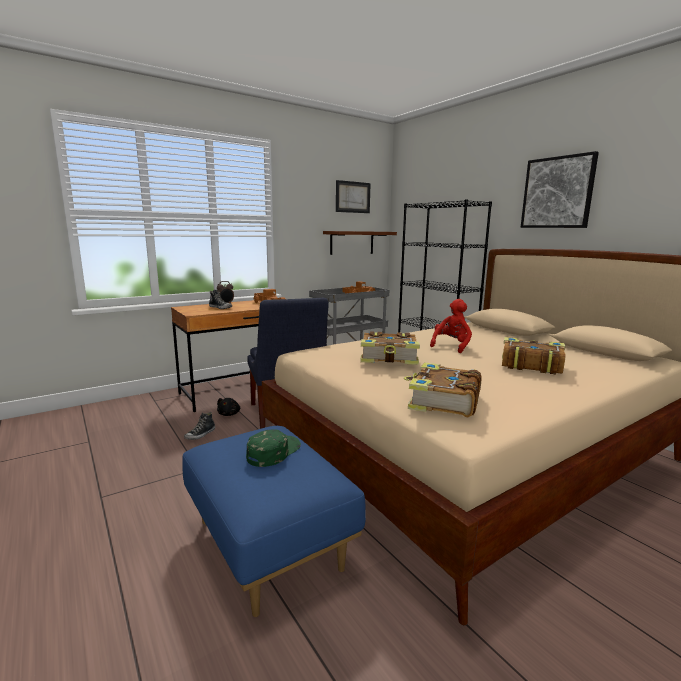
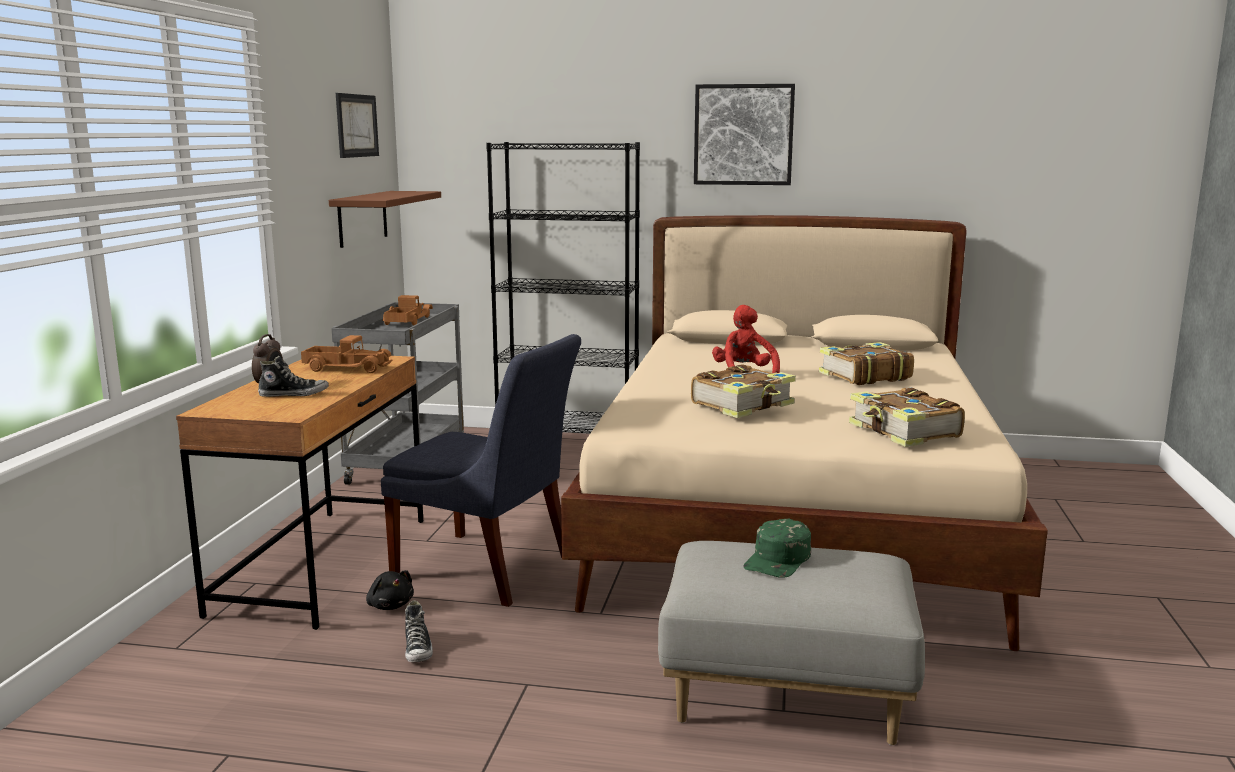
camera: 45 degrees left, 0 degrees up
(270, 545) = (787, 695): blue ottoman -> grey ottoman
(273, 452) = (778, 560): green cap -> green cap turned 135 degrees counterclockwise

